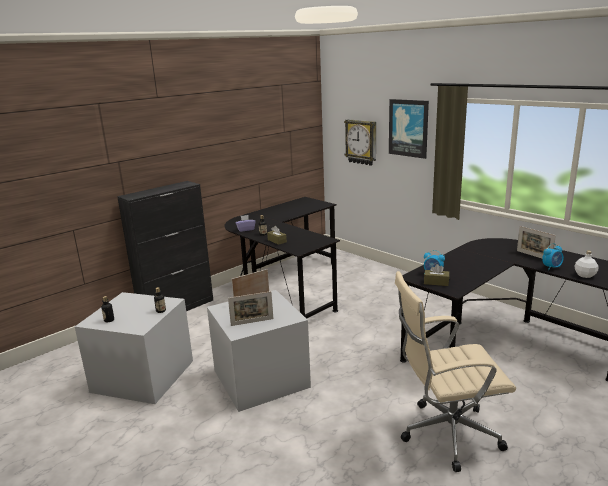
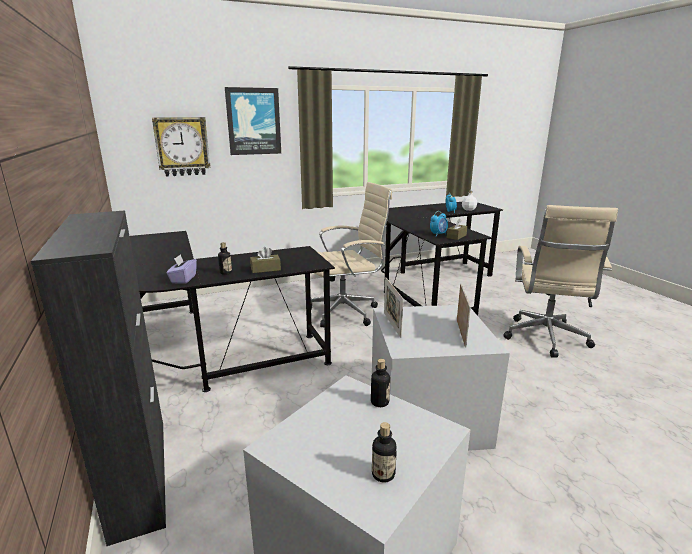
camera: 70 degrees left, 0 degrees up
(391, 315) = (346, 312): none -> beige office chair
(534, 256) = (425, 210): picture frame -> none

